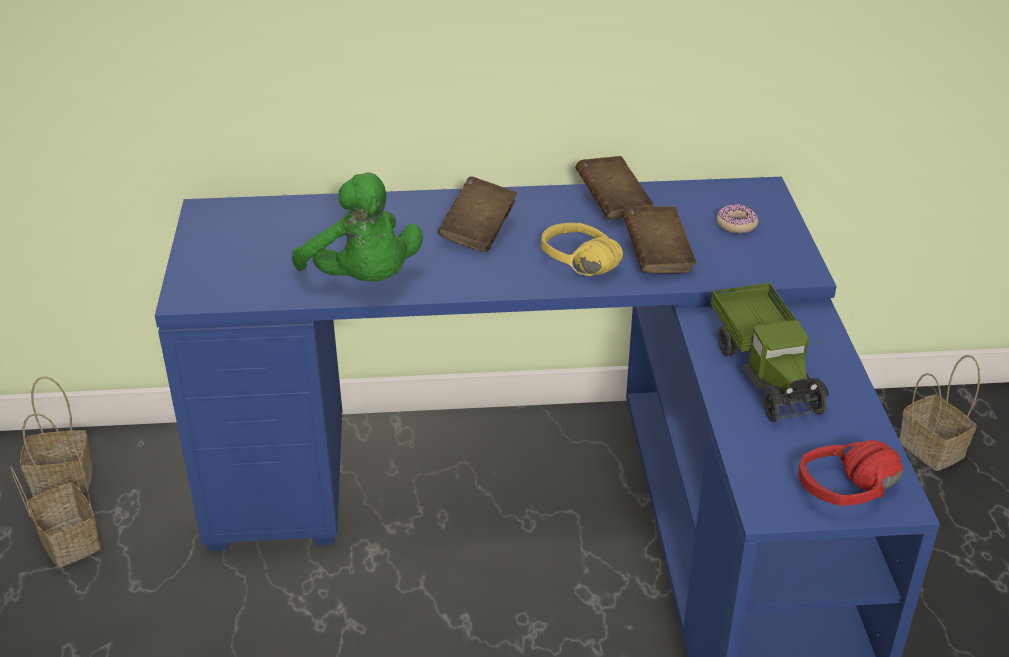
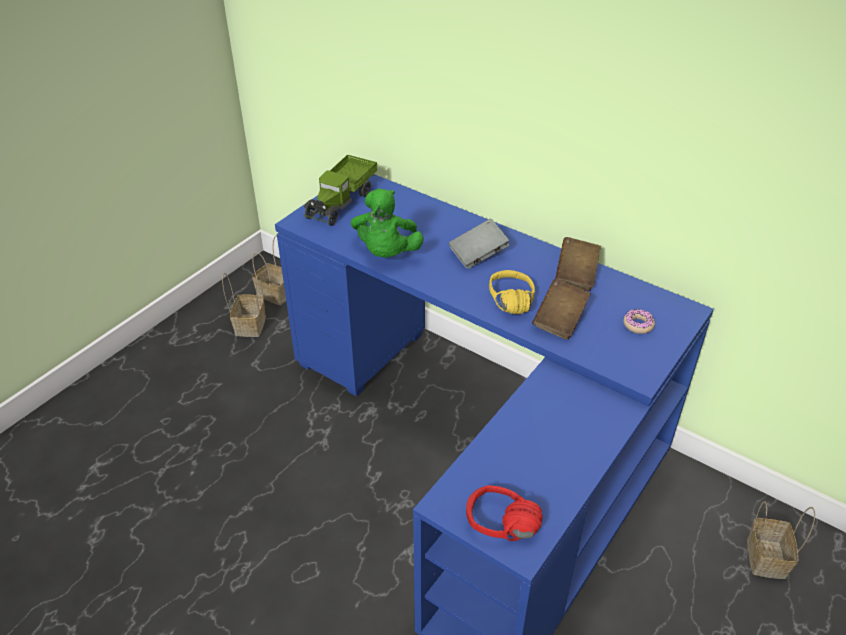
camera: 40 degrees right, 5 degrees up
(478, 231) = (478, 254): brown book -> grey book
(766, 372) = (547, 426): toy truck -> toy truck (342, 202)

